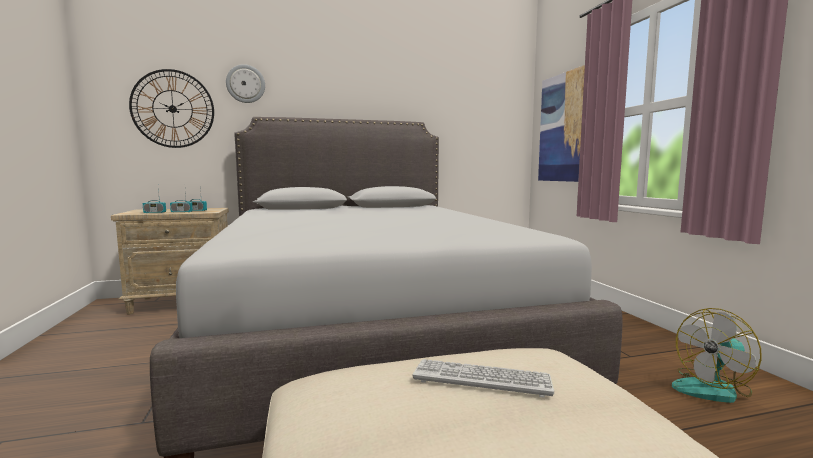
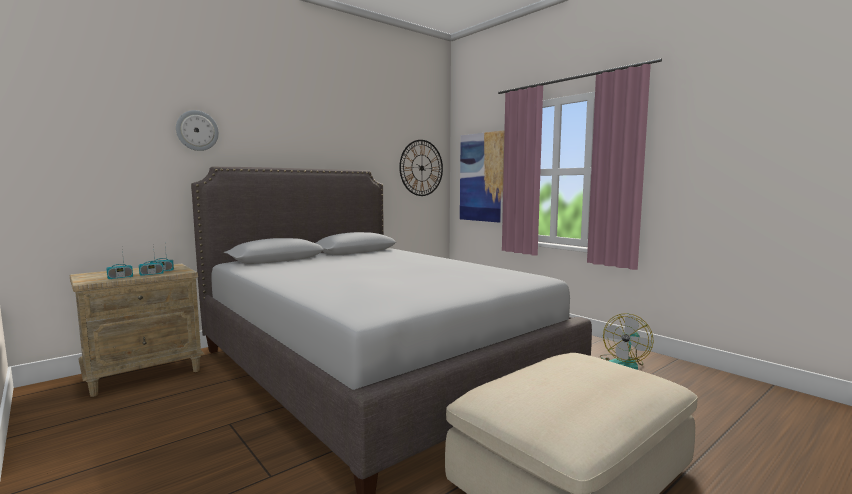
camera: 25 degrees left, 0 degrees up
(172, 109) = (113, 157): wall clock -> wall clock (421, 168)
(482, 378) = (573, 373): keyboard -> none

